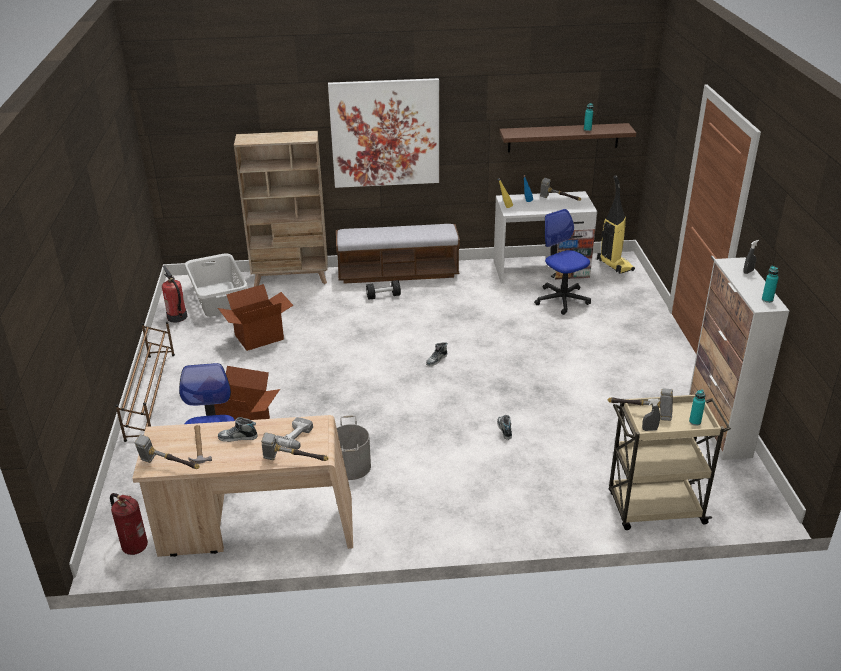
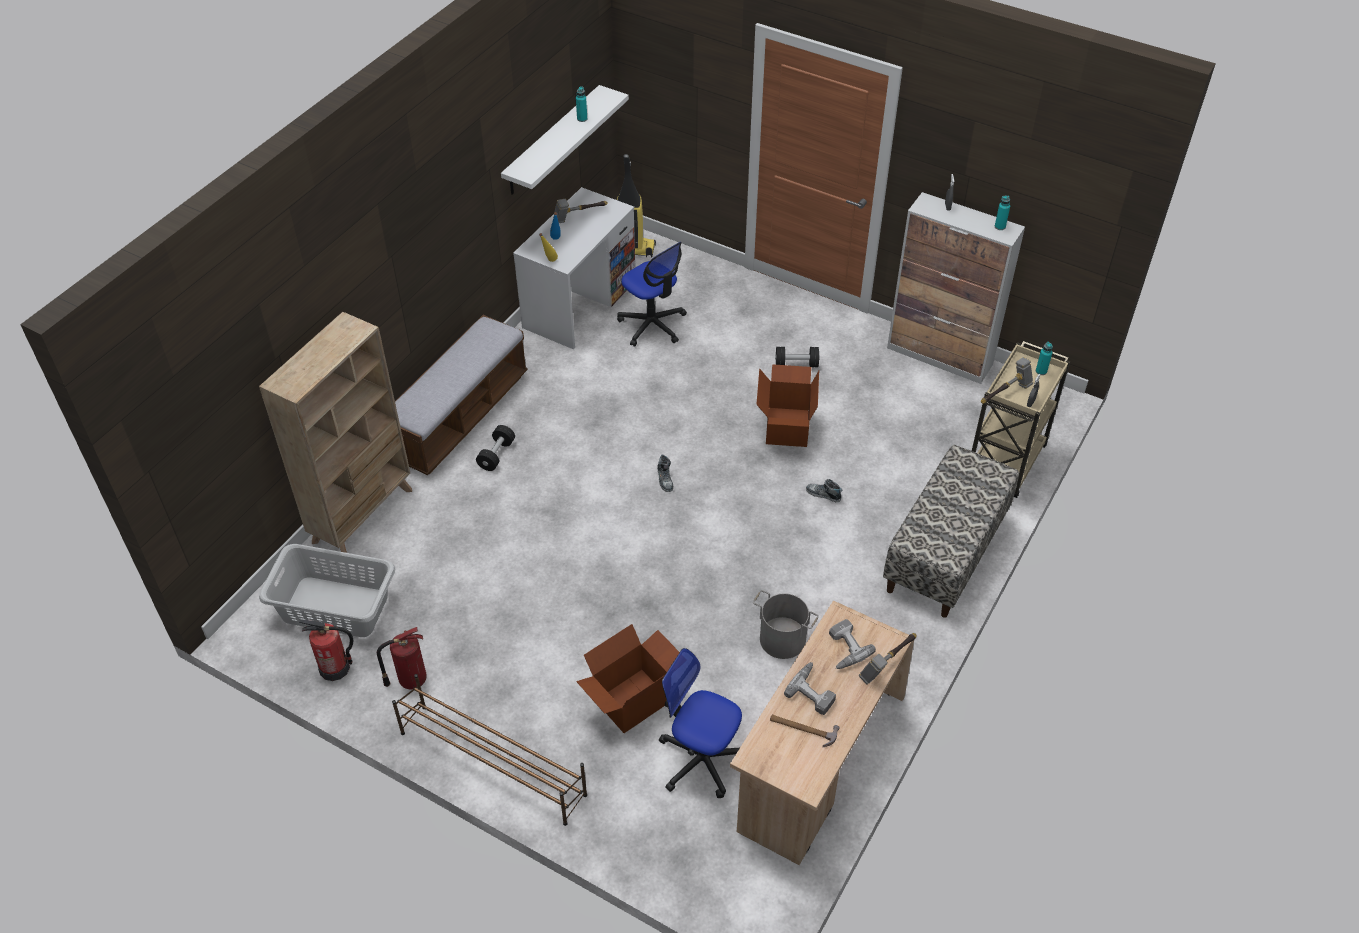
camera: 55 degrees left, 15 degrees up
(134, 546) = (764, 881): fire extinguisher -> fire extinguisher (410, 680)
(168, 466) = (819, 768): hammer -> none
(238, 437) = (814, 691): shoe -> power drill
(259, 337) = (467, 606): cardboard box -> cardboard box (786, 427)
(385, 133) = (402, 260): picture -> none
(518, 514) = (945, 554): none -> bench
(562, 299) = (652, 325): office chair -> office chair turned 135 degrees counterclockwise
(563, 137) = (552, 141): brown shelf -> white shelf
(611, 367) = (796, 364): none -> black dumbbell

